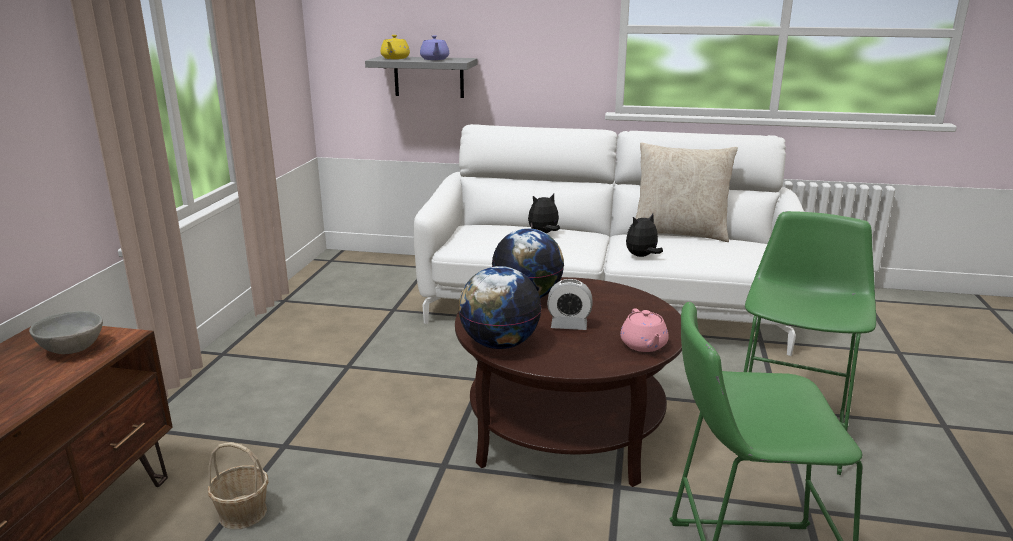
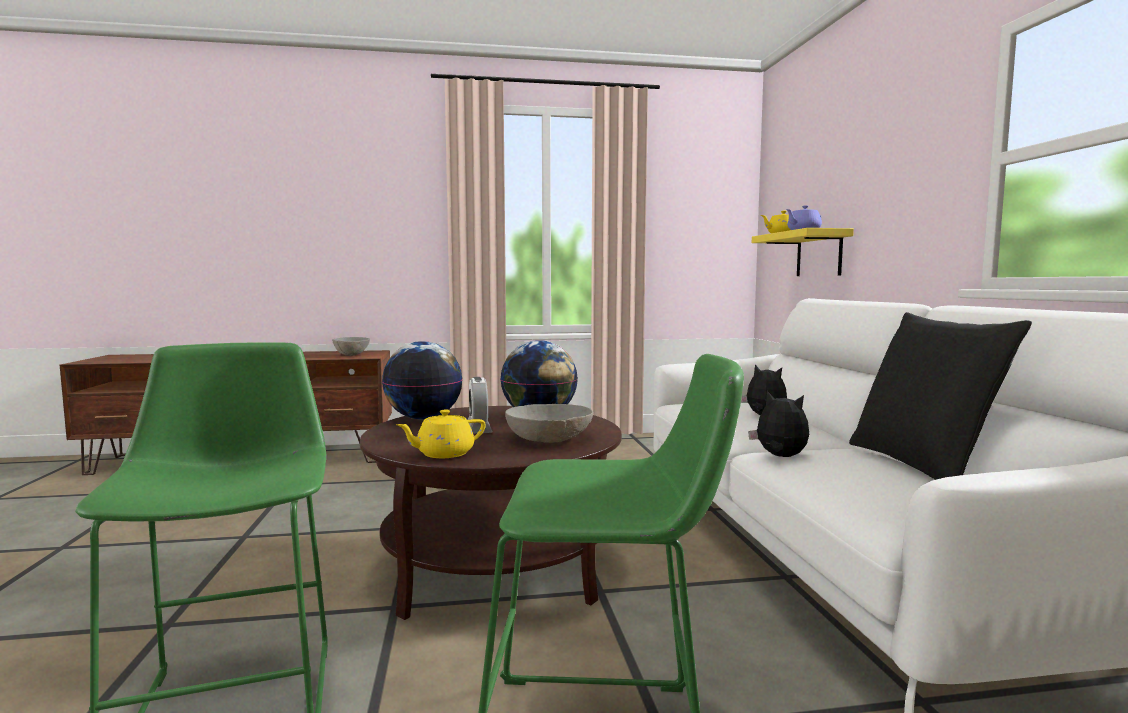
camera: 70 degrees right, 15 degrees down
(242, 513) = (341, 484): basket -> none
(429, 77) = (819, 254): grey shelf -> yellow shelf
(612, 304) = (549, 438): none -> grey bowl
(644, 345) = (443, 454): pink teapot -> yellow teapot
(679, 233) = (922, 465): beige pillow -> black pillow

